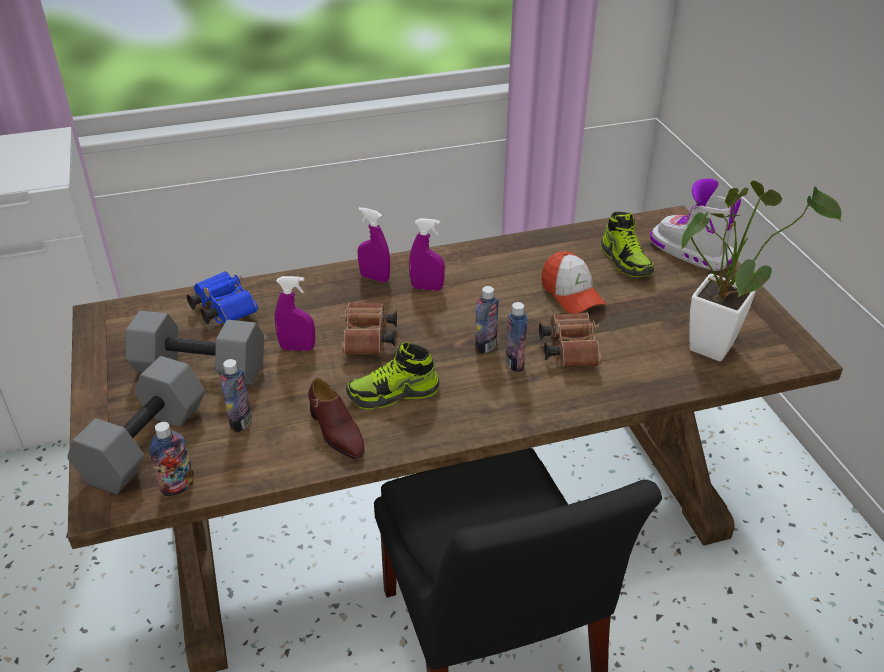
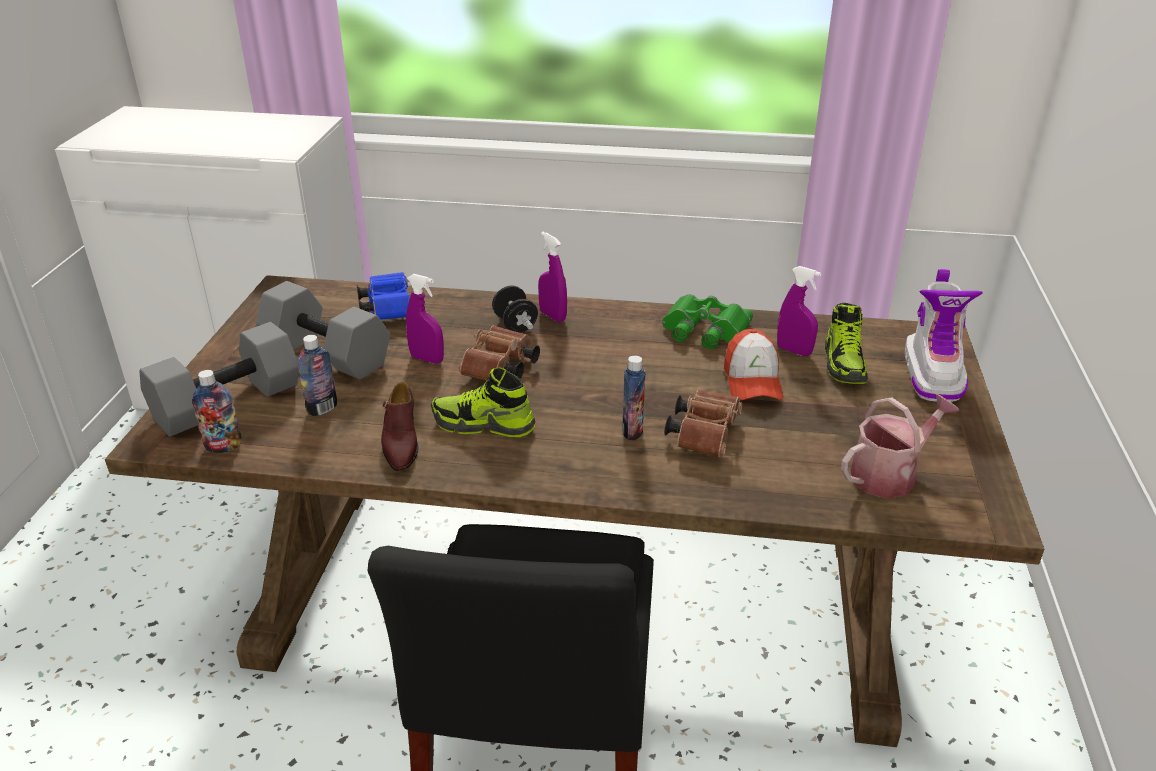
camera: 25 degrees right, 5 degrees down
(349, 294) = (515, 324): none -> black dumbbell
(427, 288) = (598, 337): purple spray bottle -> purple spray bottle (794, 351)
(485, 346) = (614, 407): bottle -> none
(504, 259) = (703, 330): none -> green binoculars
(690, 252) = (933, 373): boot -> boot turned 150 degrees counterclockwise
(715, 342) = (889, 474): potted plant -> watering can

